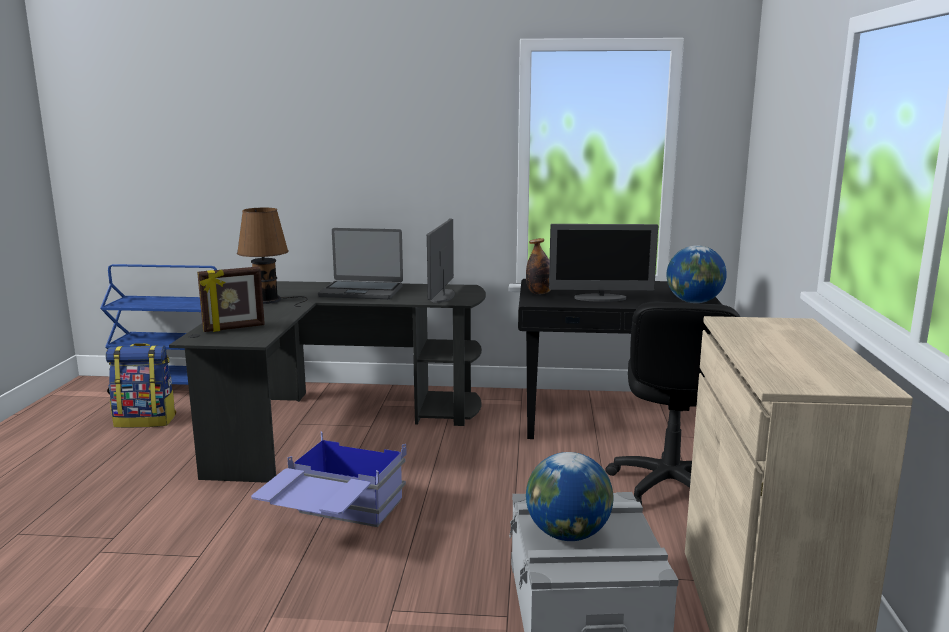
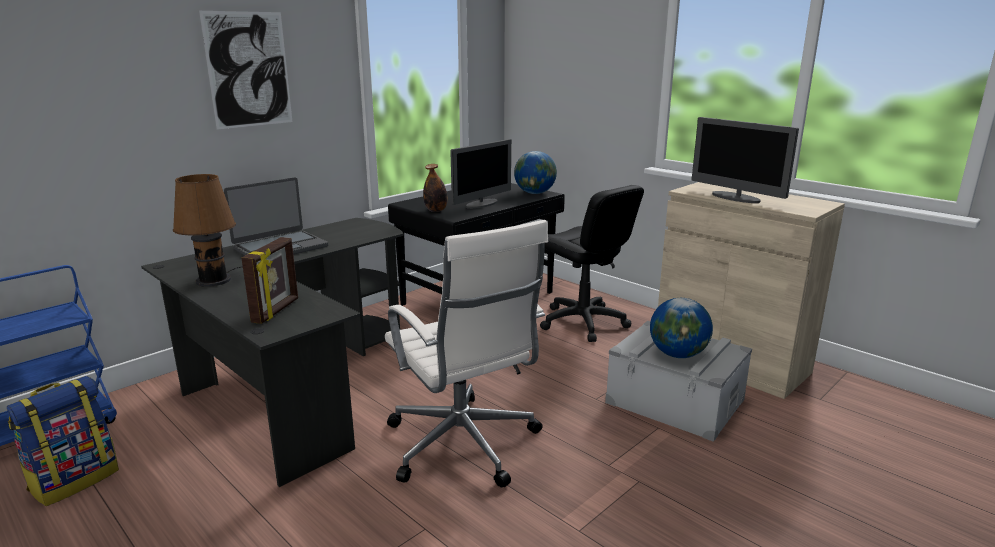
camera: 50 degrees left, 5 degrees up
(333, 523) = (463, 445): blue storage box -> white office chair
(393, 125) = (248, 70): none -> picture
(442, 296) = (361, 233): monitor -> monitor (736, 198)

